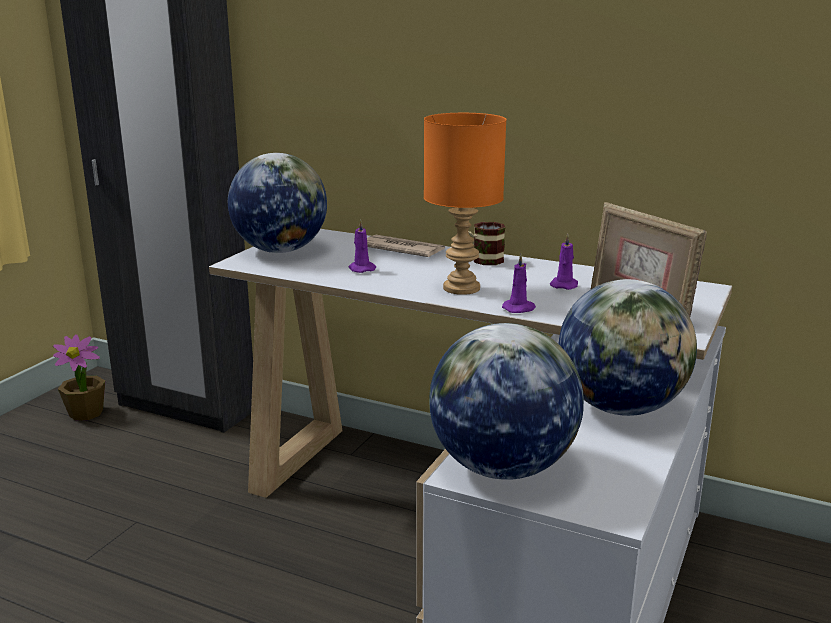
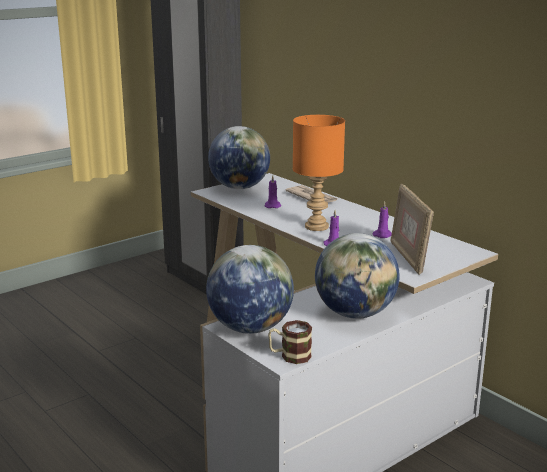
camera: 25 degrees right, 0 degrees up
(86, 413) = (147, 273): potted plant -> none
(482, 261) = (352, 212): mug -> mug (289, 356)

